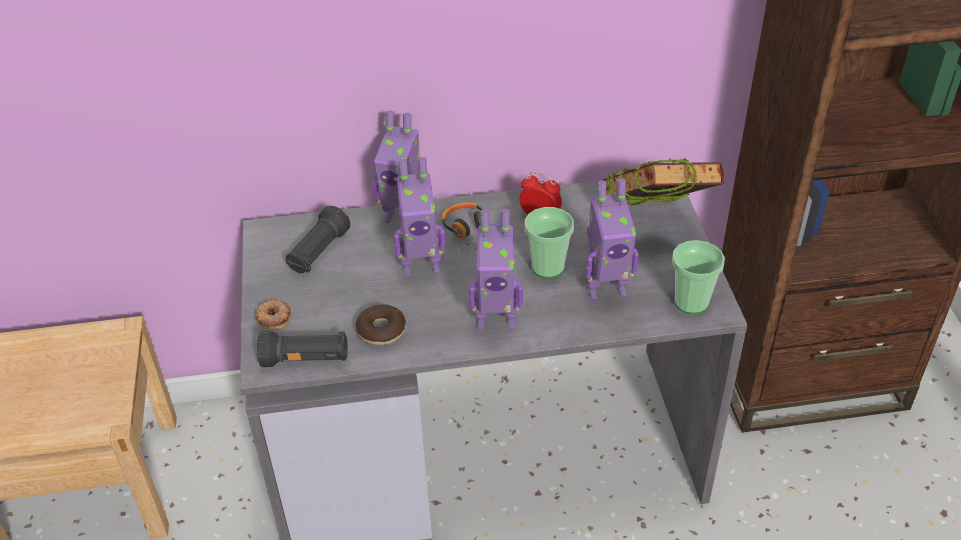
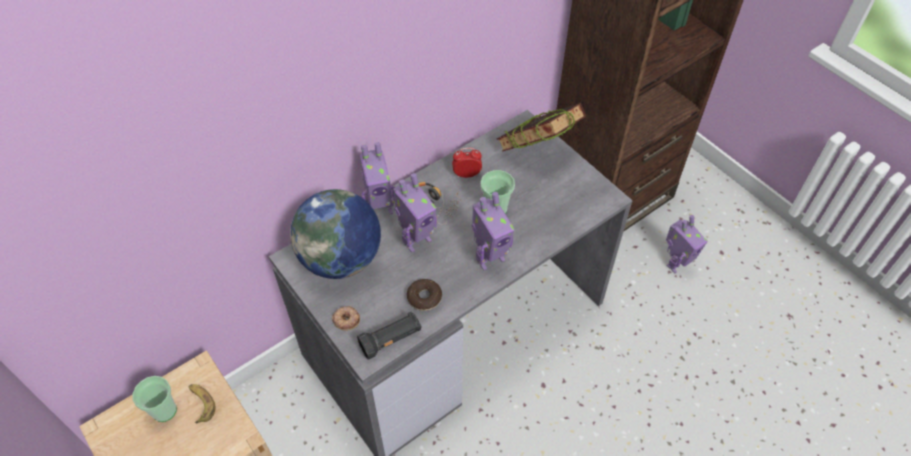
camera: 30 degrees left, 10 degrees up
(95, 367) = (201, 403): none -> banana
(318, 253) = (341, 259): black flashlight -> globe
(605, 288) = (539, 209): toy robot -> toy robot (676, 264)
(691, 302) = (593, 198): cup -> cup (164, 410)

